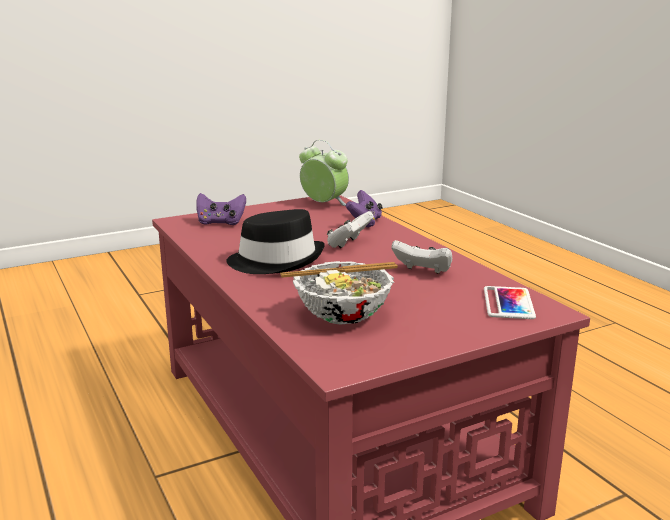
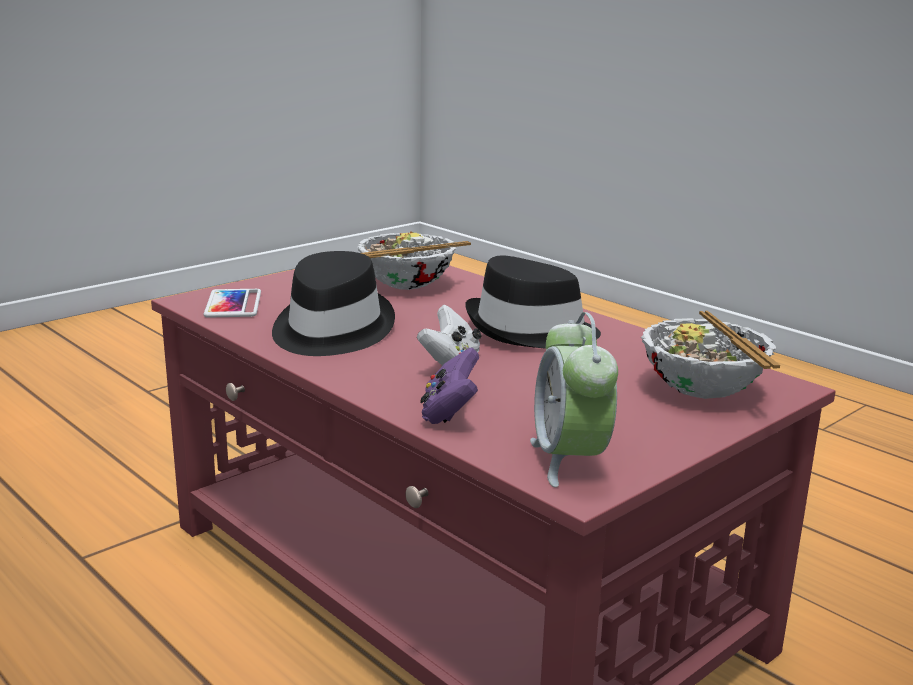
camera: 165 degrees right, 0 degrees up
(221, 223) = (704, 389): purple game controller -> bowl
(324, 205) = (569, 460): alarm clock -> alarm clock turned 60 degrees clockwise
(423, 272) = (330, 330): white game controller -> black hat

